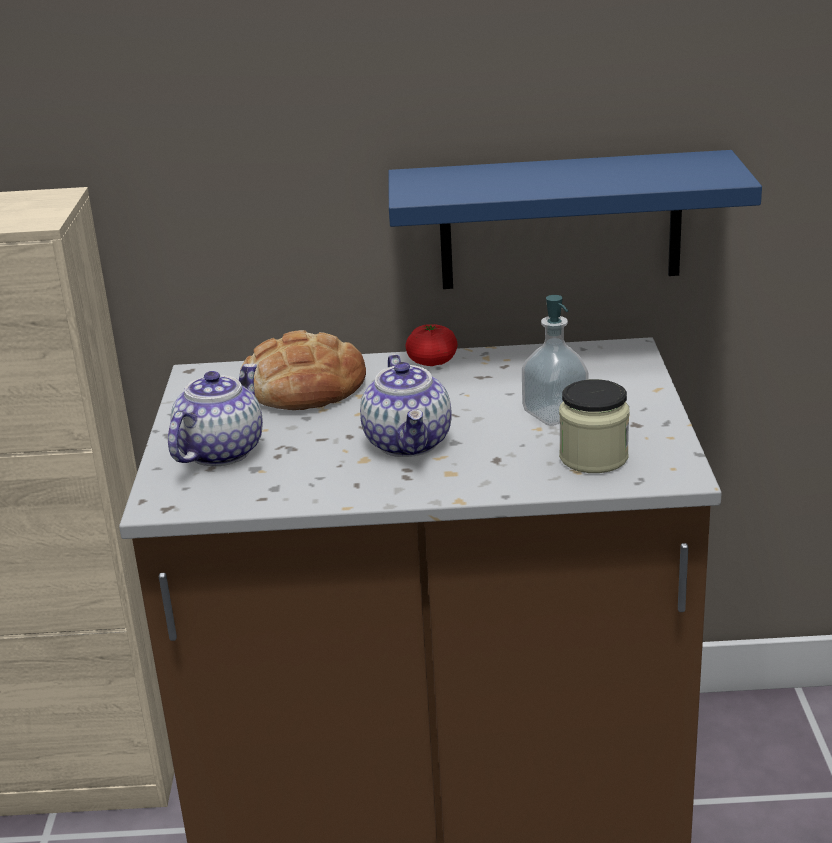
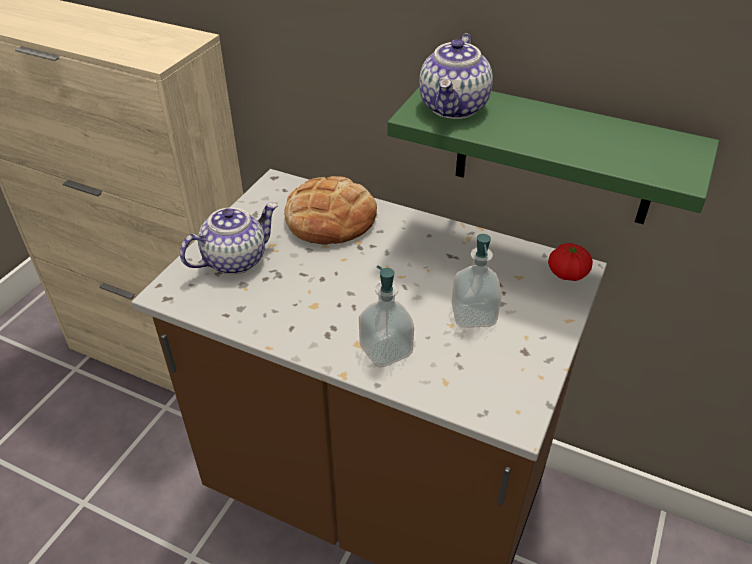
camera: 25 degrees right, 15 degrees up
(409, 443) = (354, 302): teapot -> teapot (454, 107)
(432, 362) = (428, 228): tomato -> tomato (567, 273)
(487, 468) = (386, 350): none -> soap dispenser
(560, 221) = (554, 153): blue shelf -> green shelf
(593, 457) = (467, 373): jar -> none

